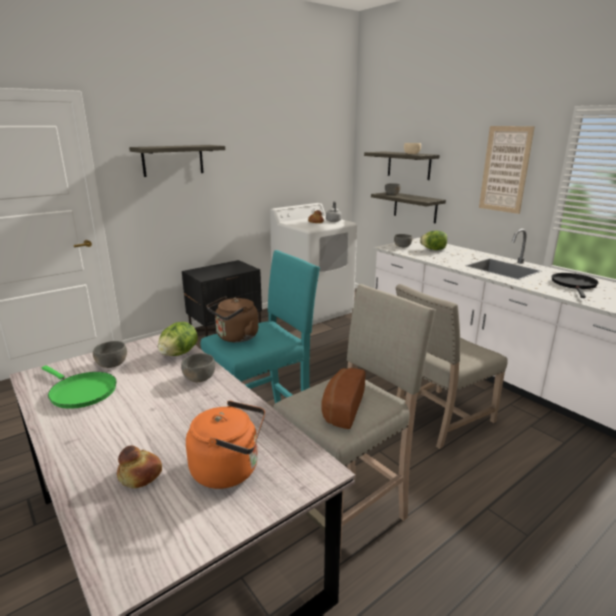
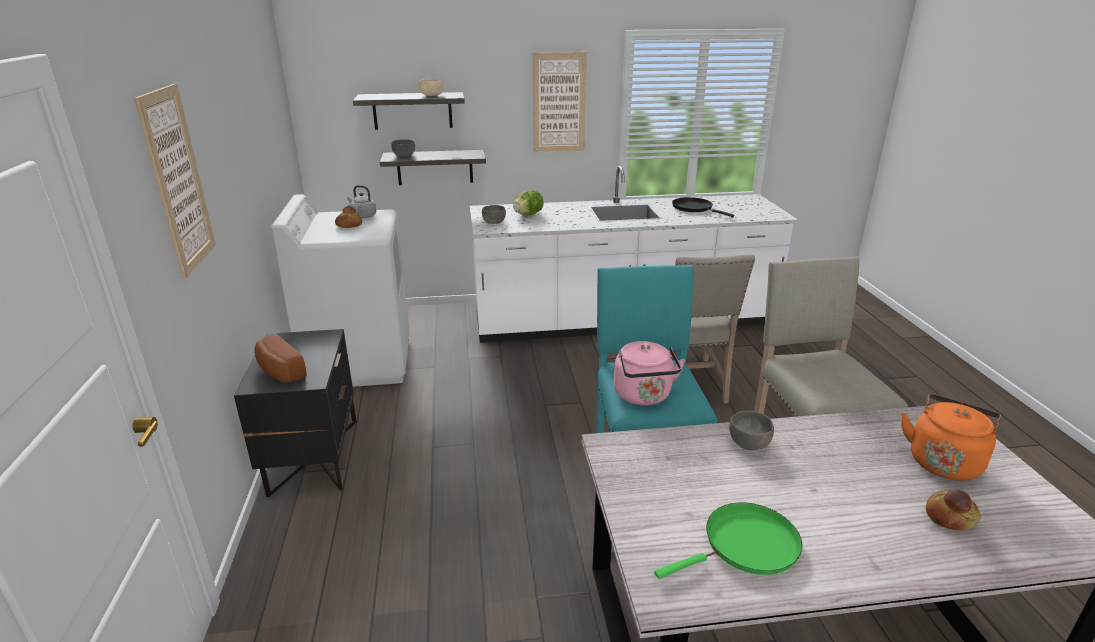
camera: 60 degrees left, 5 degrees up
(111, 364) = (668, 508): grey bowl -> none
(173, 160) = (178, 180): shelf -> picture
(179, 353) = (669, 446): lettuce -> none
(235, 337) = (644, 396): brown kettle -> pink kettle
(341, 408) = (846, 380): bread -> bread (279, 372)

